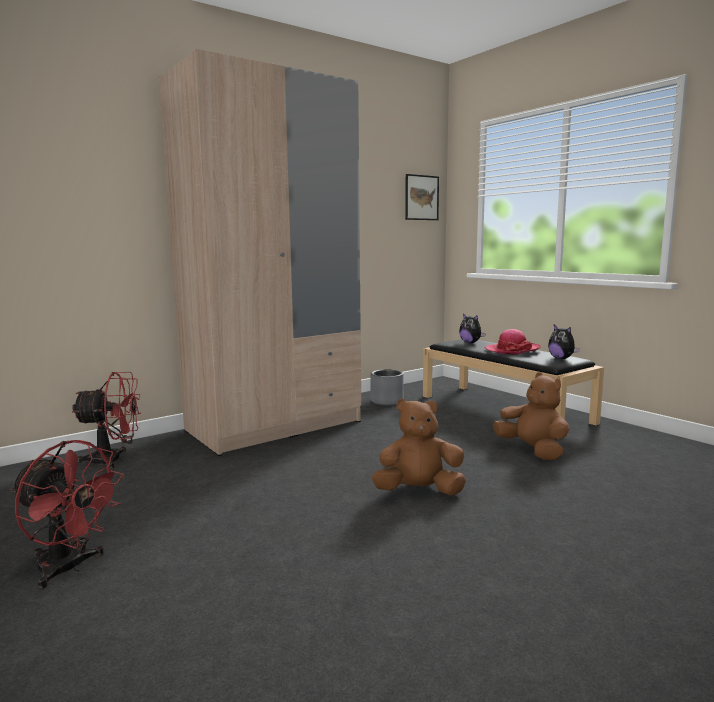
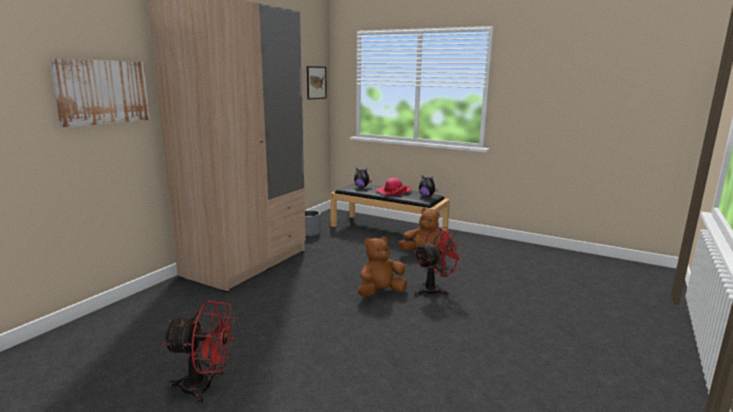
camera: 25 degrees left, 5 degrees up
(92, 187) = (102, 92): none -> picture
(114, 460) = (145, 309): red fan -> red fan (434, 289)

